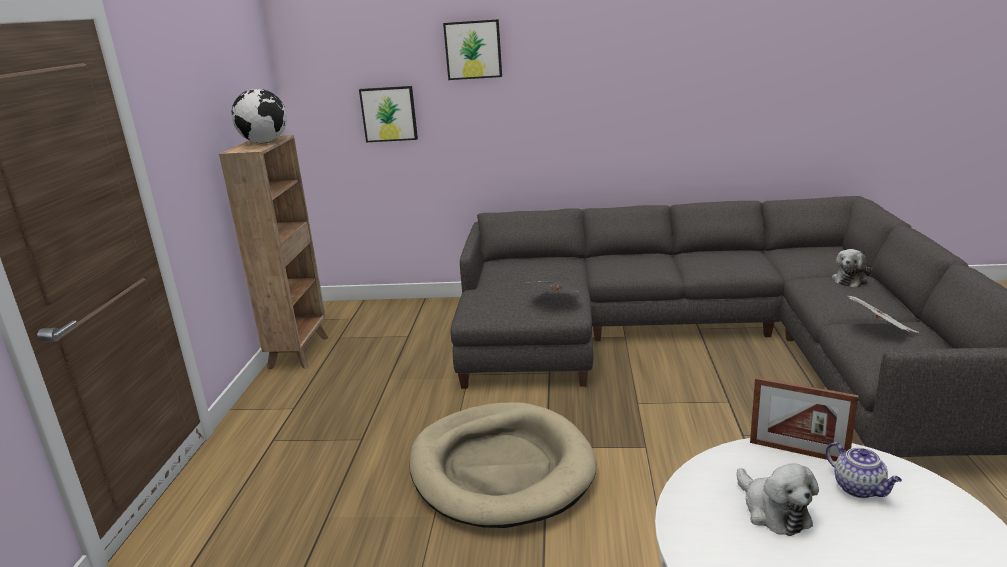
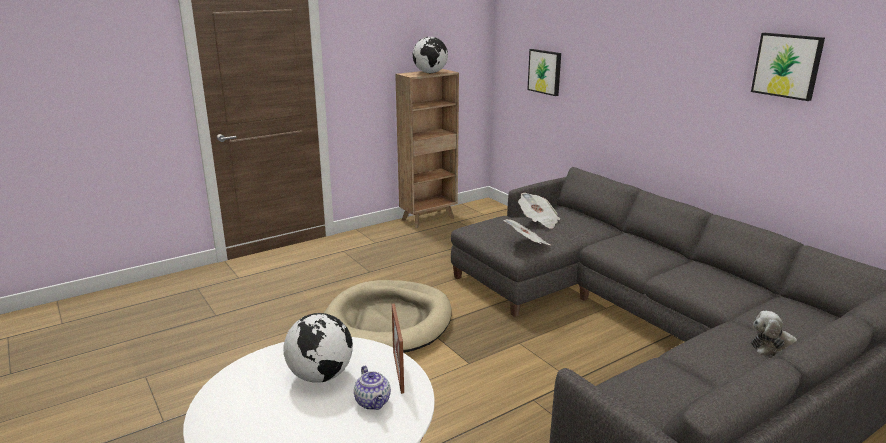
camera: 50 degrees right, 0 degrees up
(473, 49) = (602, 31): picture -> picture (787, 65)
(773, 511) = (321, 376): plush toy -> globe
(859, 488) = (373, 402): teapot -> teapot turned 45 degrees counterclockwise
(880, 331) = (674, 382): newspaper -> newspaper (538, 221)

